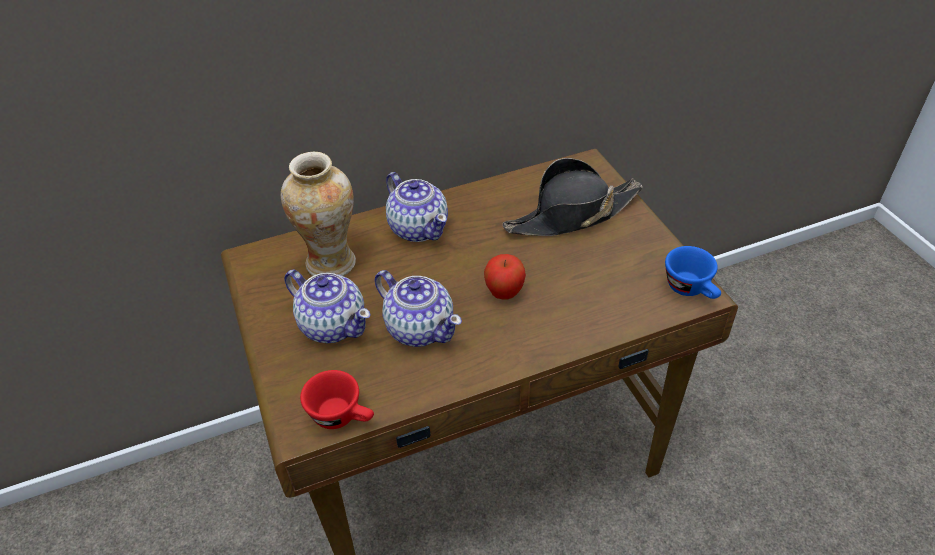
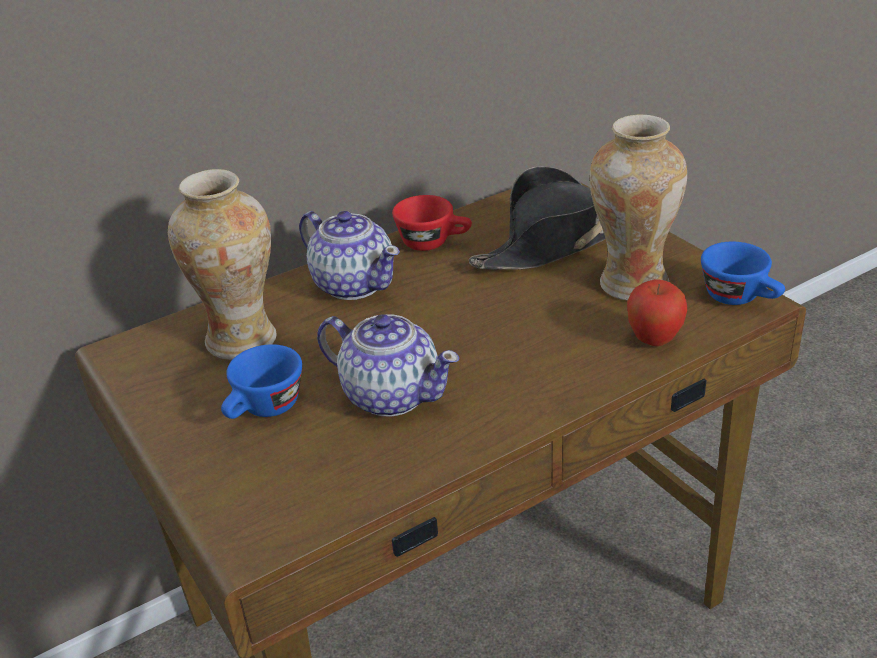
camera: 10 degrees left, 10 degrees down
(333, 325) = (264, 410): teapot -> blue cup
(343, 416) = (311, 516): red cup -> red cup (434, 242)
(504, 294) = (496, 339): apple -> apple (654, 340)
(616, 262) = (632, 283): none -> vase

